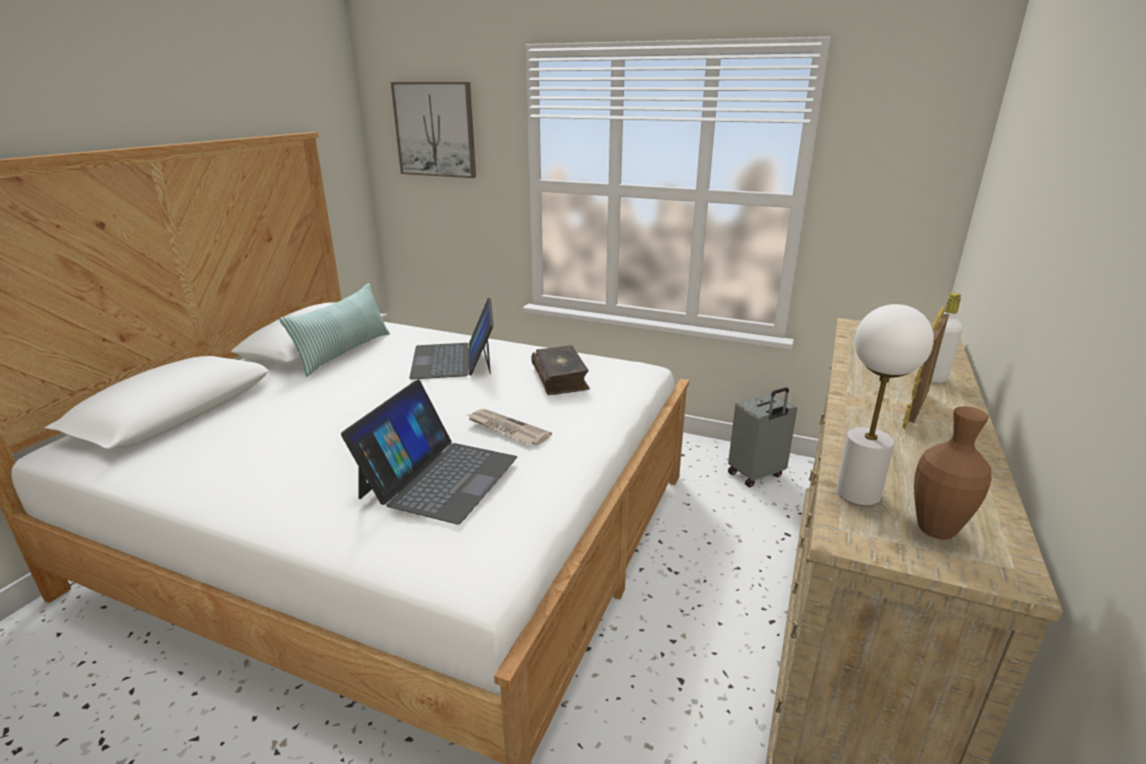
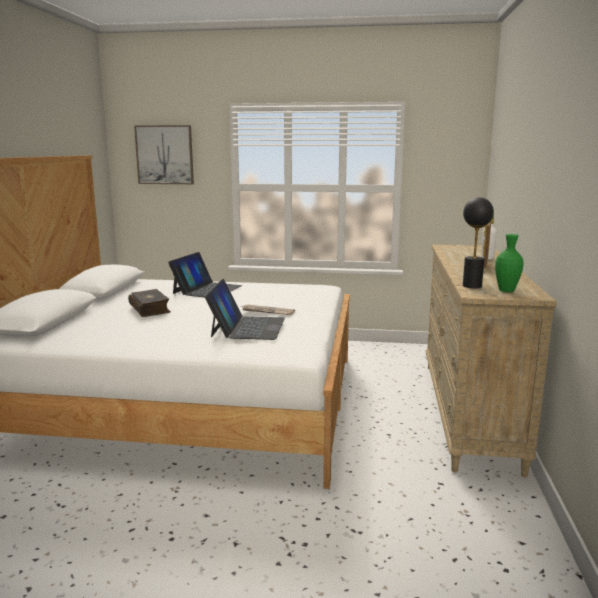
camera: 15 degrees left, 10 degrees down
(344, 352) = (128, 292): pillow -> none
(454, 359) = (207, 289): laptop -> laptop turned 135 degrees counterclockwise
(561, 378) = (280, 292): book -> book (150, 309)
(756, 475) = (392, 354): grey suitcase -> none
(857, 493) = (472, 286): white table lamp -> black table lamp
(935, 530) = (506, 291): brown vase -> green vase

